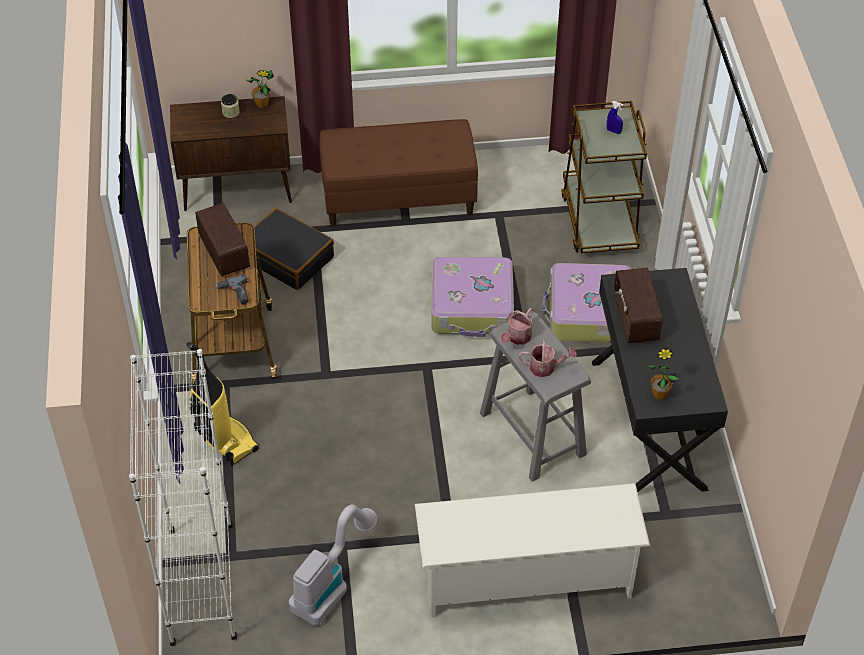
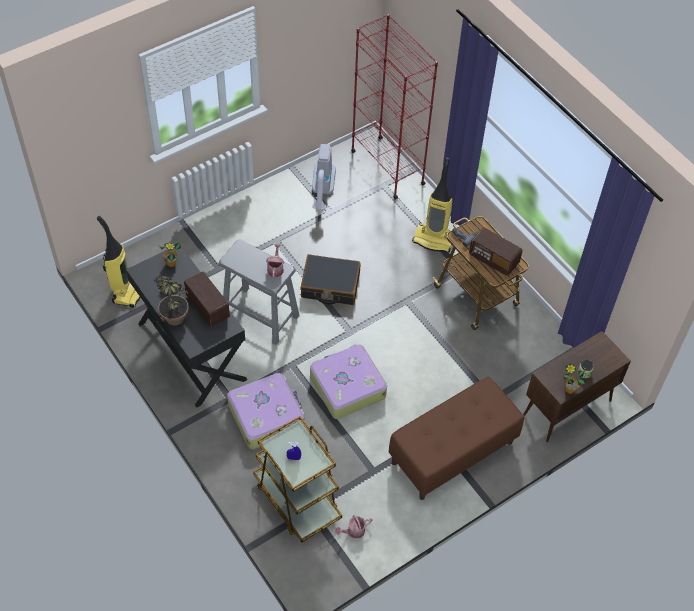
camera: 150 degrees right, 5 degrees up
(202, 584) = (387, 167): white bookcase -> red bookcase
(288, 258) = (491, 370): black suitcase -> black suitcase (330, 286)
(526, 578) = (222, 235): white shoe rack -> none
(546, 367) = (248, 257): watering can -> watering can (353, 531)
(686, 313) = (175, 324): none -> potted plant
(705, 548) = (128, 289): none -> vacuum cleaner

